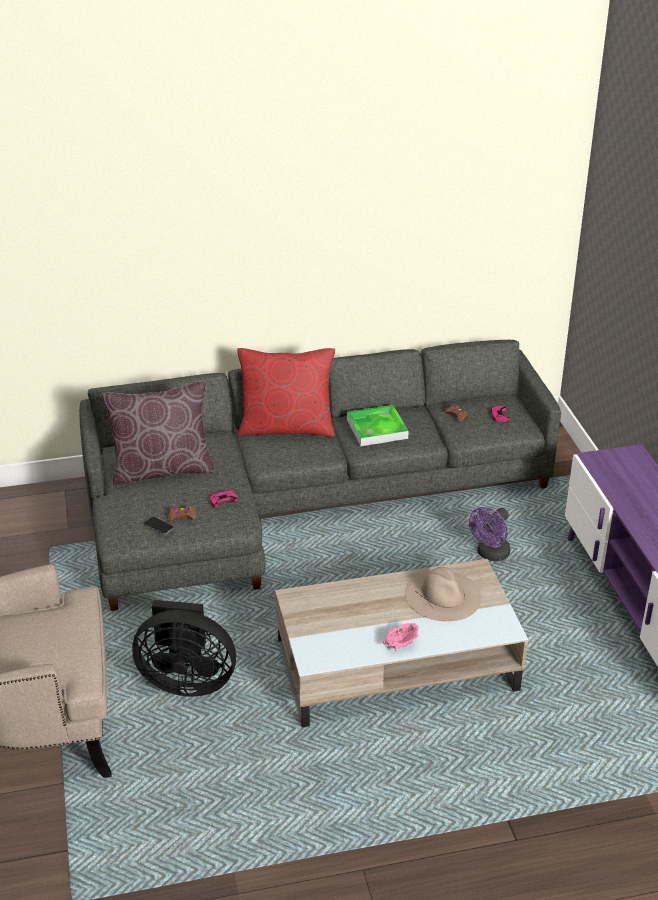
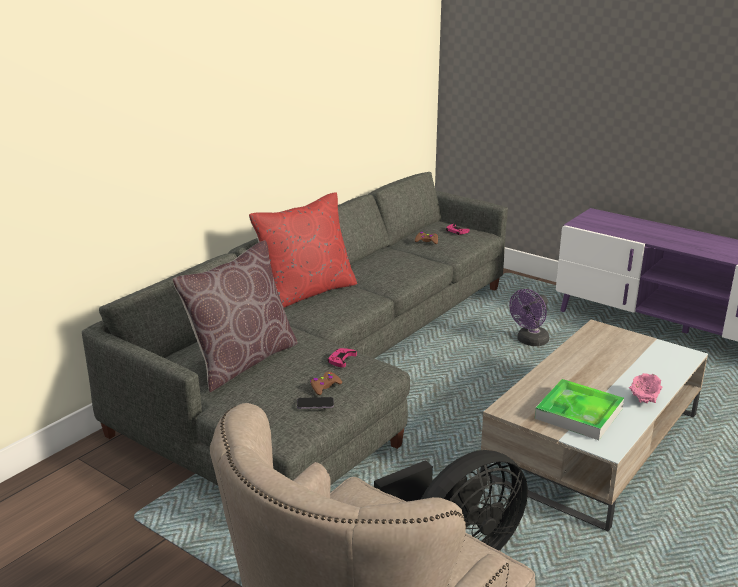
camera: 40 degrees left, 10 degrees down
(377, 429) = (384, 267): tray -> tray (578, 413)
(443, 595) = (608, 354): beige hat -> none
(490, 555) = (530, 342): purple fan -> purple fan turned 45 degrees clockwise

